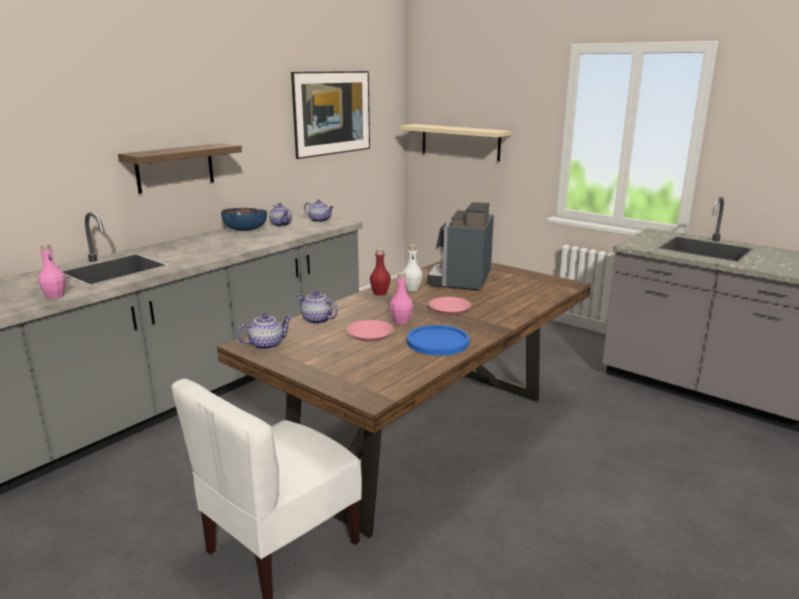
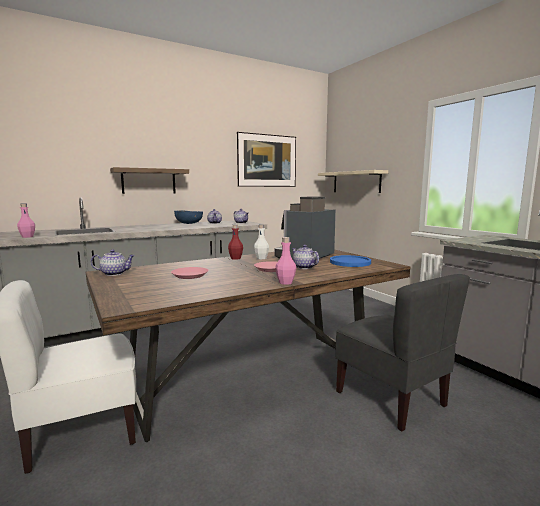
camera: 20 degrees right, 10 degrees down
(316, 320) = (169, 266): teapot -> teapot (303, 267)
(401, 322) = (224, 272): pink bottle -> pink bottle (285, 283)
(437, 342) = (230, 284): blue plate -> blue plate (350, 262)
(584, 434) = (391, 398): none -> grey chair

